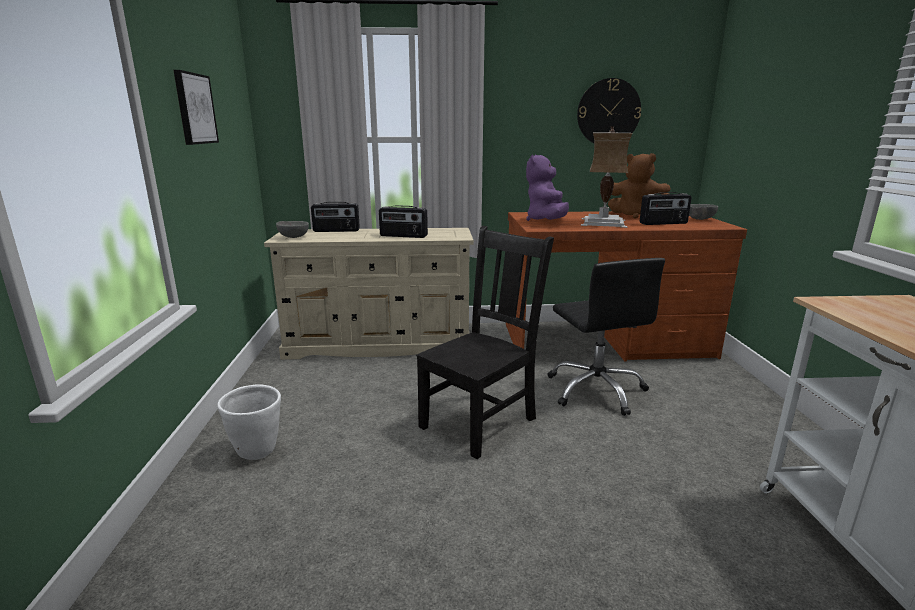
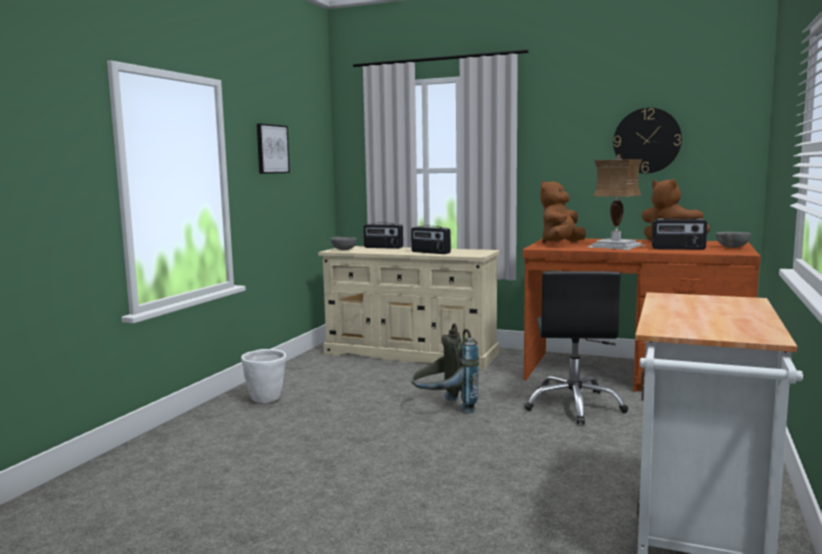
camera: 25 degrees right, 10 degrees down
(481, 421) = (444, 409): black chair -> grey backpack
(546, 221) = (561, 244): purple plush toy -> brown plush toy

